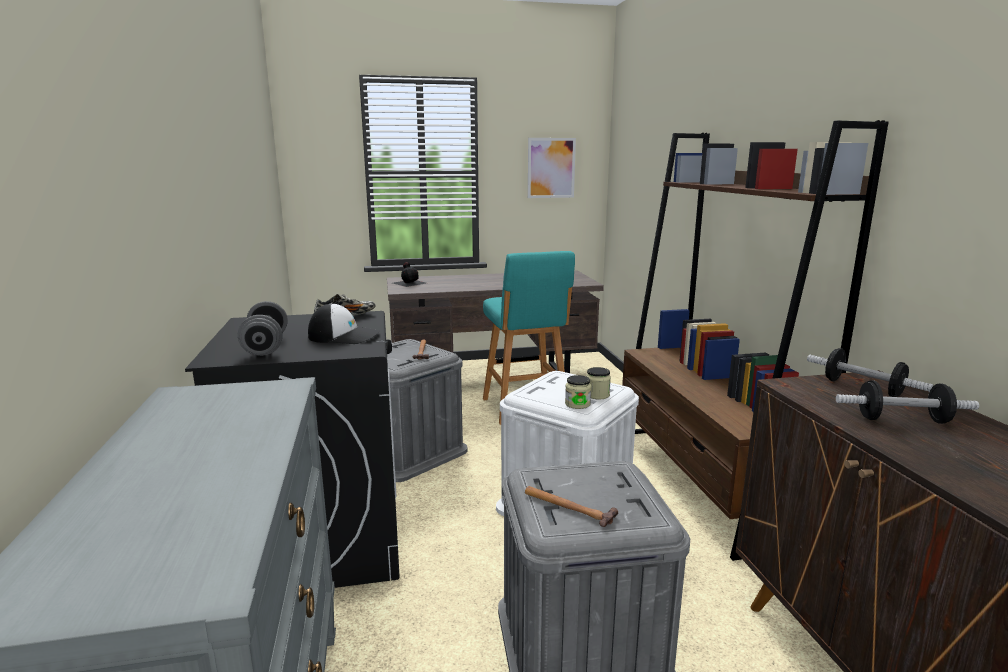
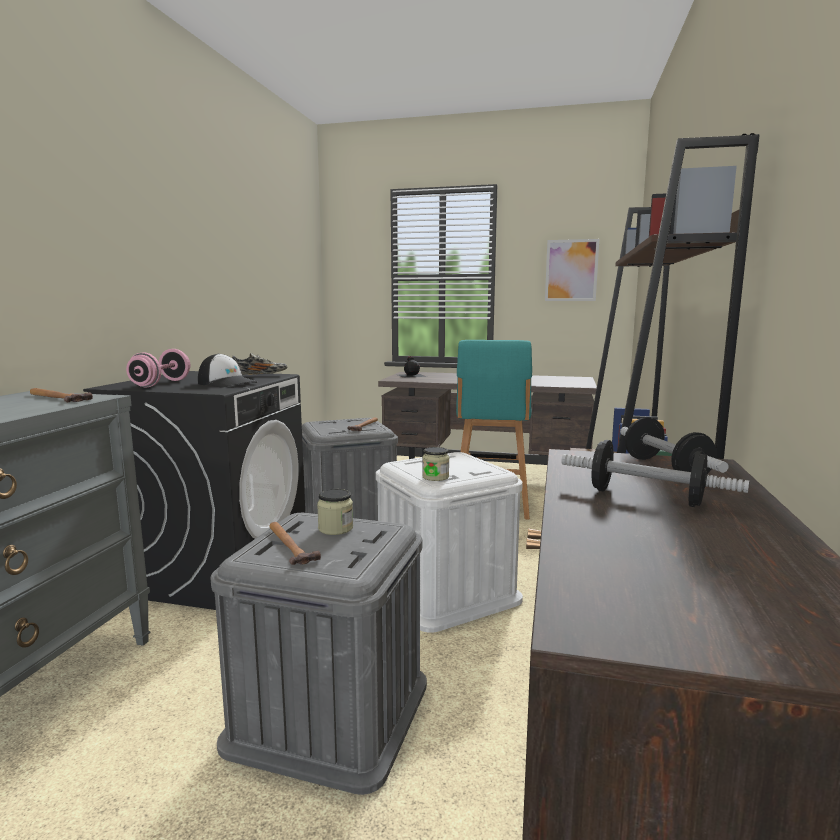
camera: 25 degrees right, 5 degrees down
(239, 395) = (57, 398): none -> hammer
(266, 346) = (161, 383): grey dumbbell -> pink dumbbell
(597, 395) = (467, 473): jar -> jar (335, 528)

